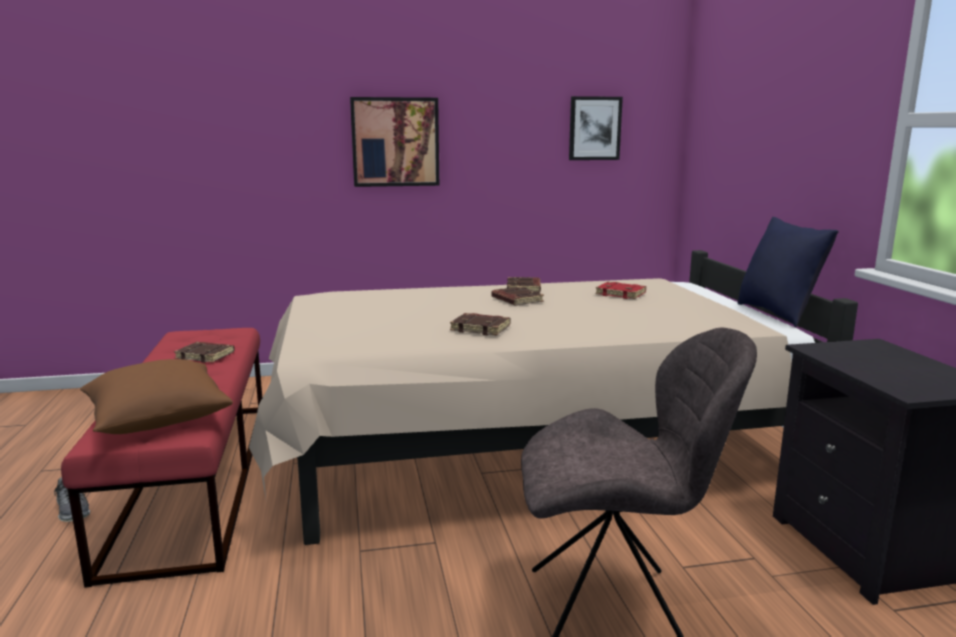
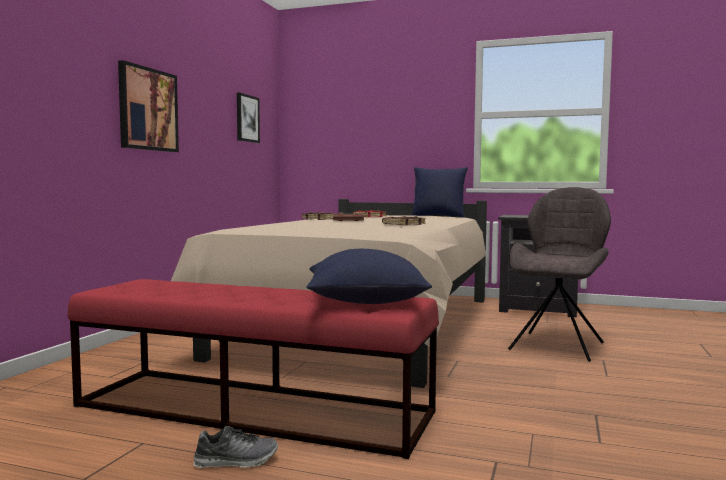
camera: 60 degrees left, 10 degrees down
(158, 420) = (365, 302): brown pillow -> blue pillow
(206, 356) = (209, 288): brown book -> none

